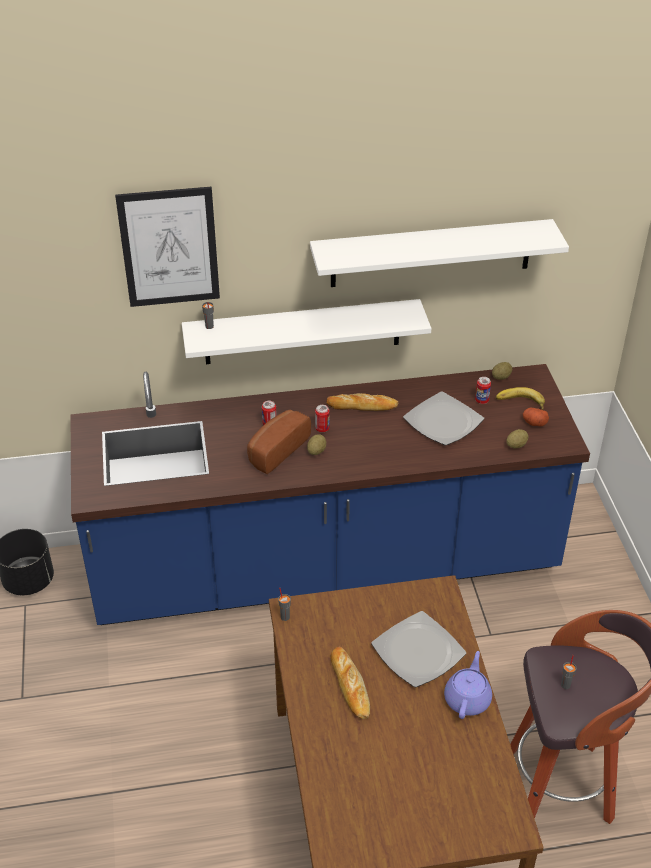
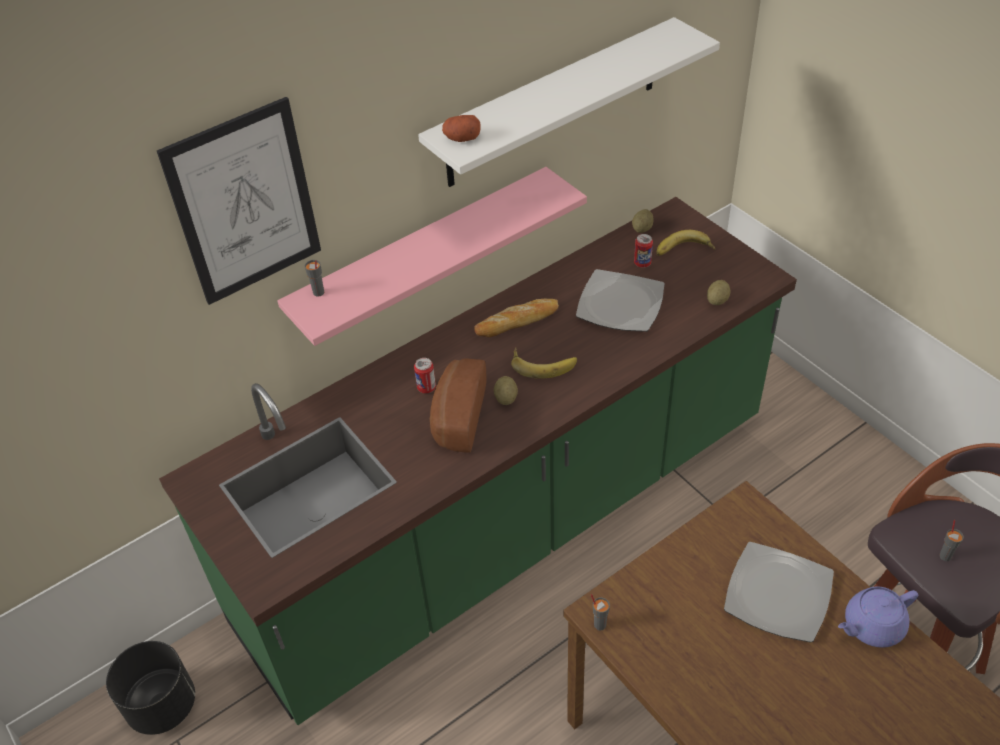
camera: 25 degrees left, 5 degrees up
(302, 332) = (422, 257): white shelf -> pink shelf
(322, 428) = (492, 367): can -> none
(325, 566) = (509, 522): blue counter -> green counter
(350, 686) = (736, 677): bread -> none
(358, 439) = (543, 363): none -> banana
(467, 699) = (872, 626): purple teapot -> purple teapot turned 105 degrees counterclockwise
(534, 422) = (715, 267): potato -> potato (461, 138)

